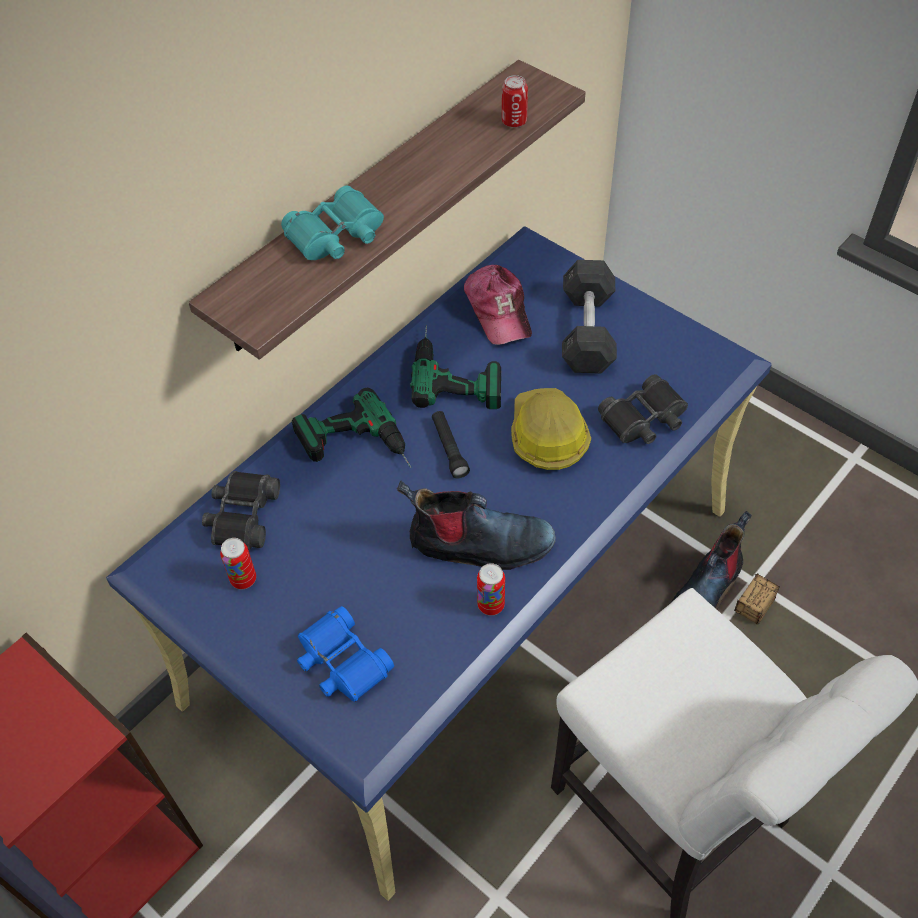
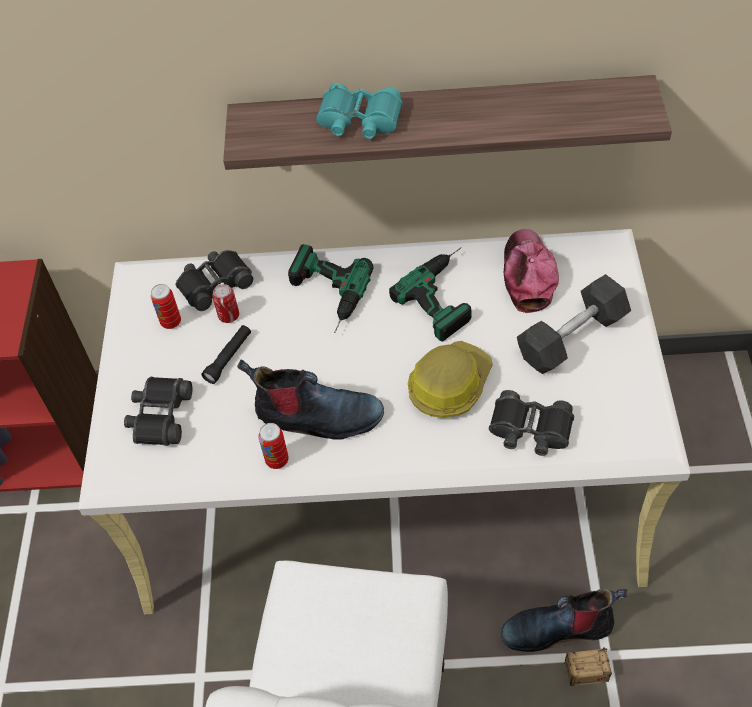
camera: 50 degrees right, 0 degrees up
(342, 662) = (160, 416): blue binoculars -> black binoculars
(449, 449) = (377, 342): black flashlight -> black flashlight (229, 358)
(465, 601) = (390, 483): blue desk -> white desk
(479, 545) = (317, 417): boot -> boot turned 45 degrees counterclockwise
(498, 311) = (527, 275): cap -> cap turned 150 degrees clockwise
(514, 121) = (584, 119): can -> can (229, 316)

